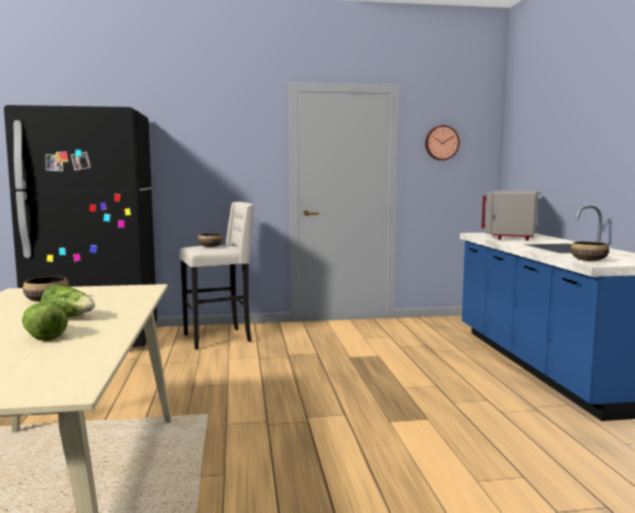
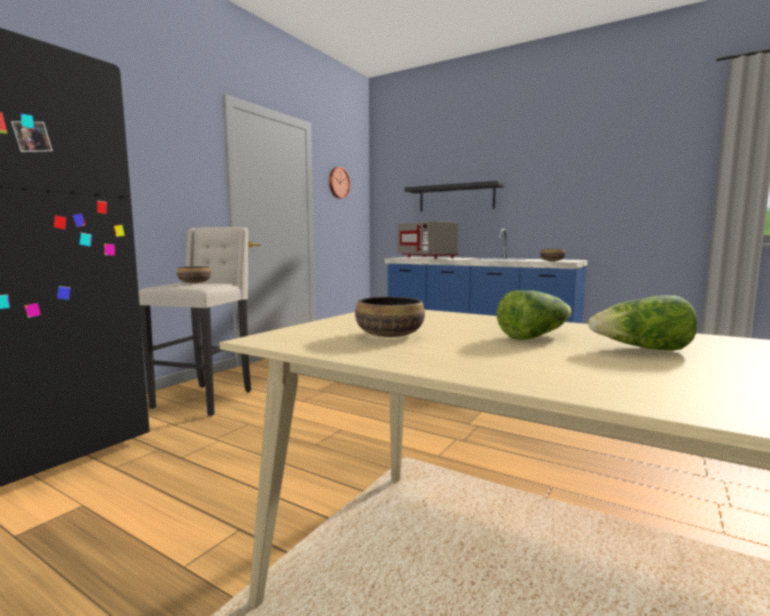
camera: 50 degrees left, 0 degrees up
(568, 157) = (456, 198): none -> black shelf

